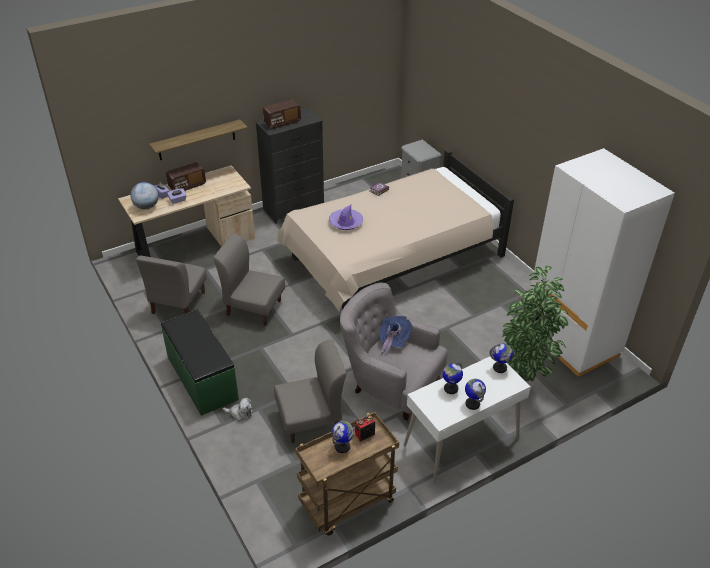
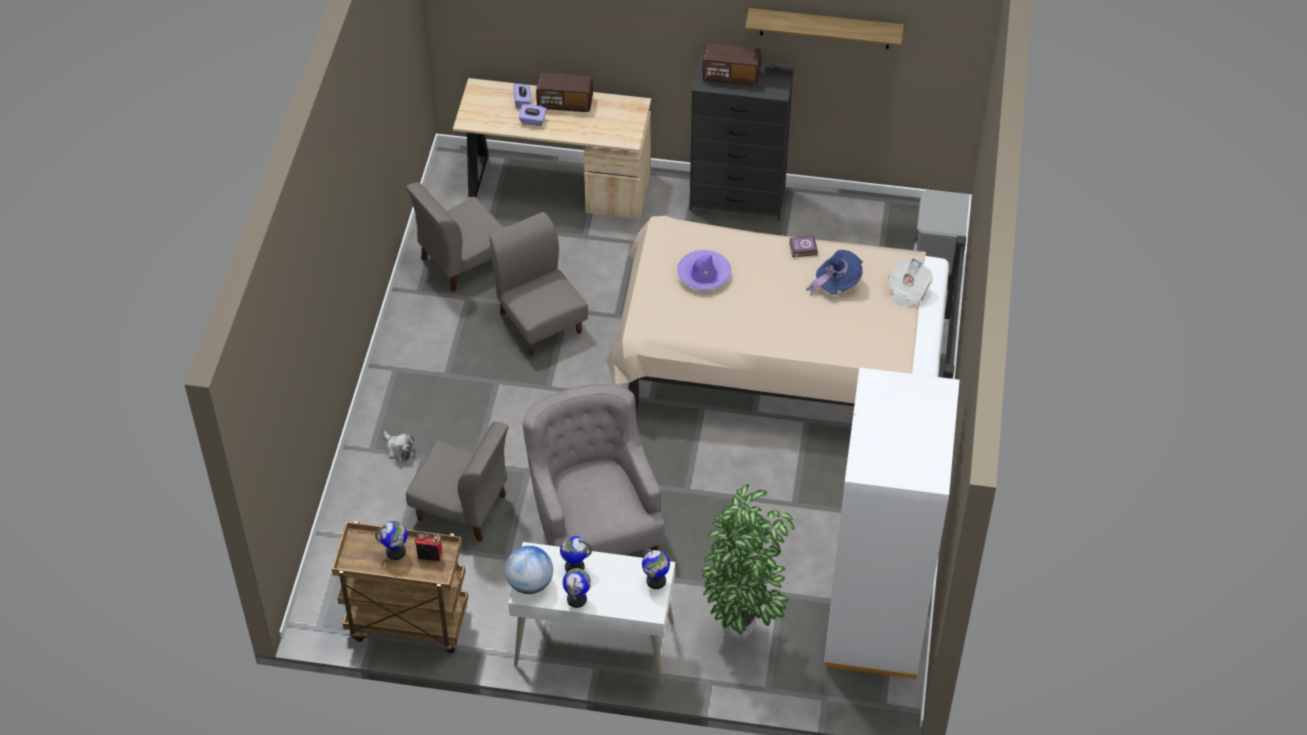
camera: 40 degrees right, 10 degrees up
(146, 207) = (488, 111): globe -> globe (530, 583)
(196, 140) = (601, 47): shelf -> shelf (825, 28)
(201, 378) = (399, 379): green bench -> none
(393, 341) = (610, 472): blue hat -> blue hat (836, 284)
(446, 184) = (907, 291): none -> newspaper

